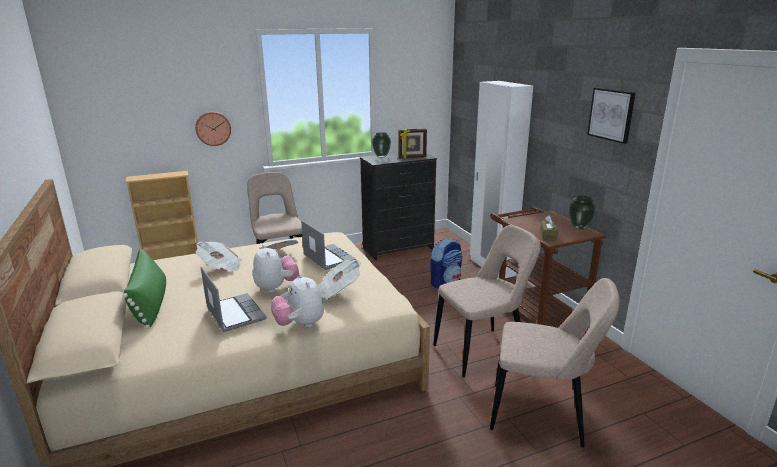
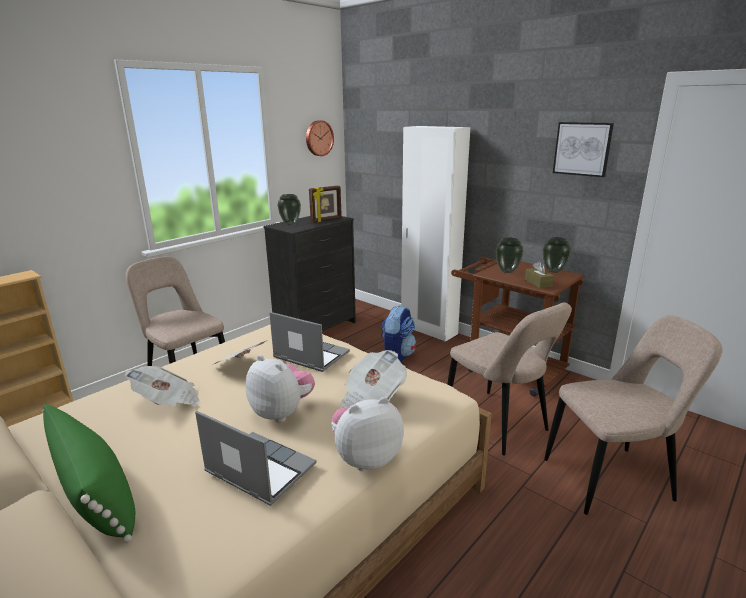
camera: 25 degrees left, 0 degrees up
(213, 128) = (65, 204): wall clock -> wall clock (318, 138)
(300, 324) = (365, 458): plush toy -> plush toy turned 120 degrees clockwise
(483, 351) = (498, 424): beige chair -> beige chair turned 105 degrees clockwise
(534, 221) = (507, 271): none -> vase

